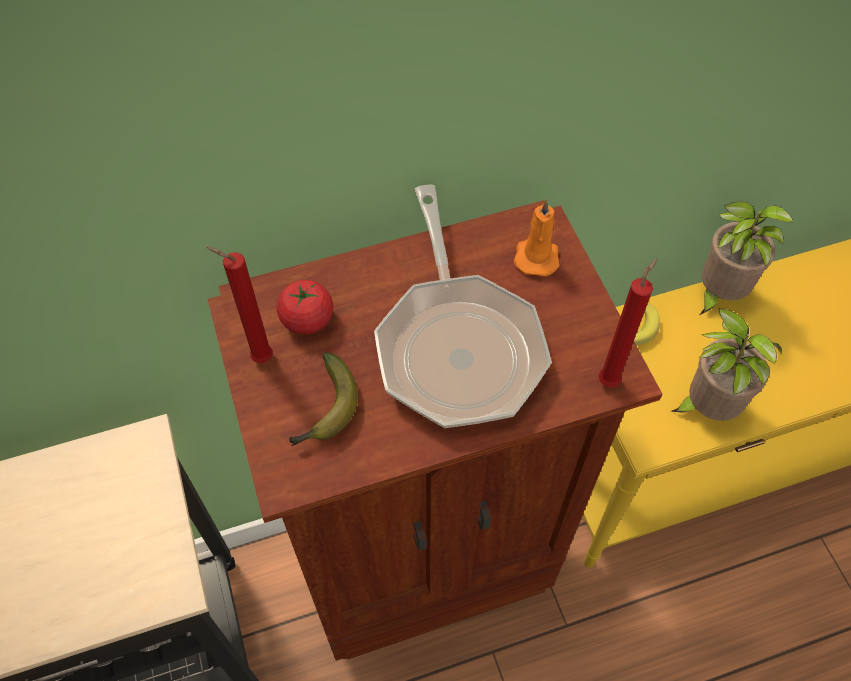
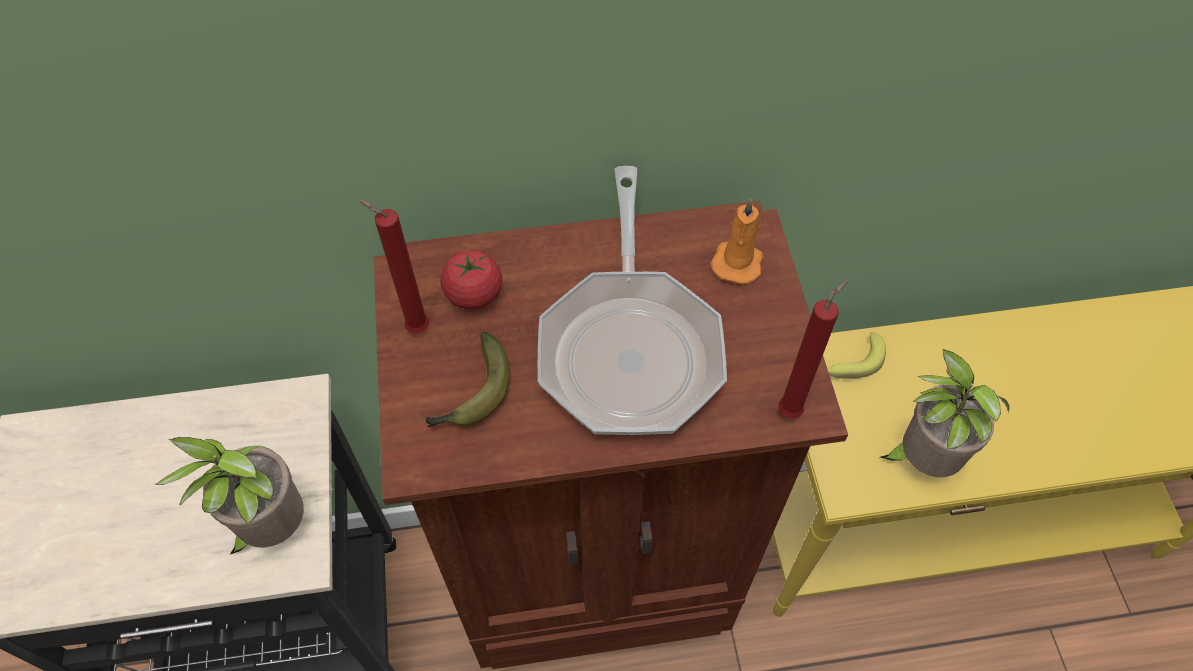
camera: 10 degrees right, 0 degrees up
(718, 294) = (959, 335): potted plant -> potted plant (271, 528)

